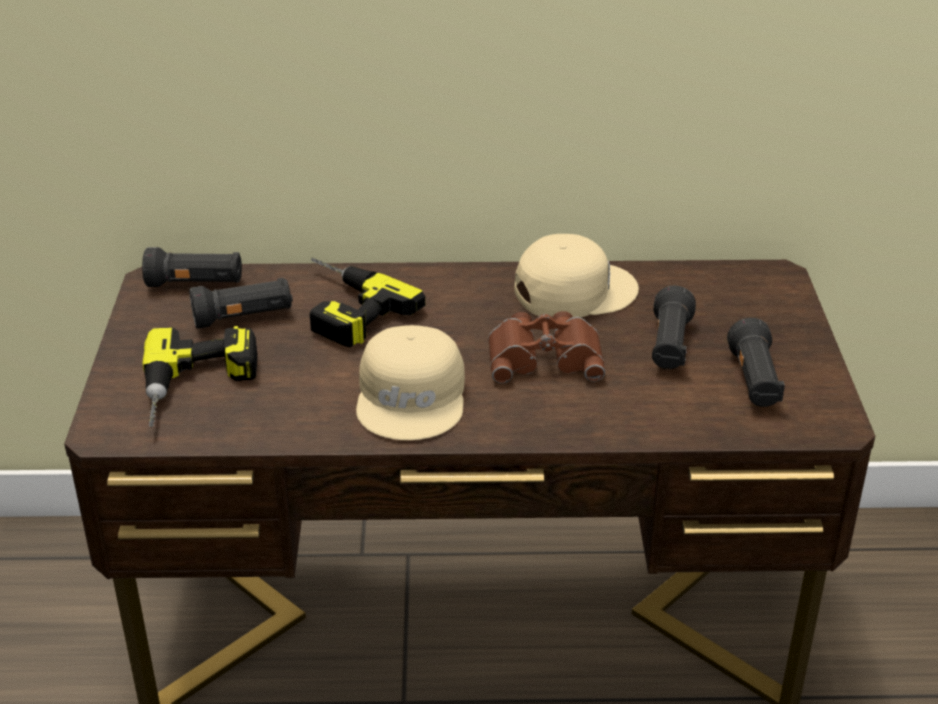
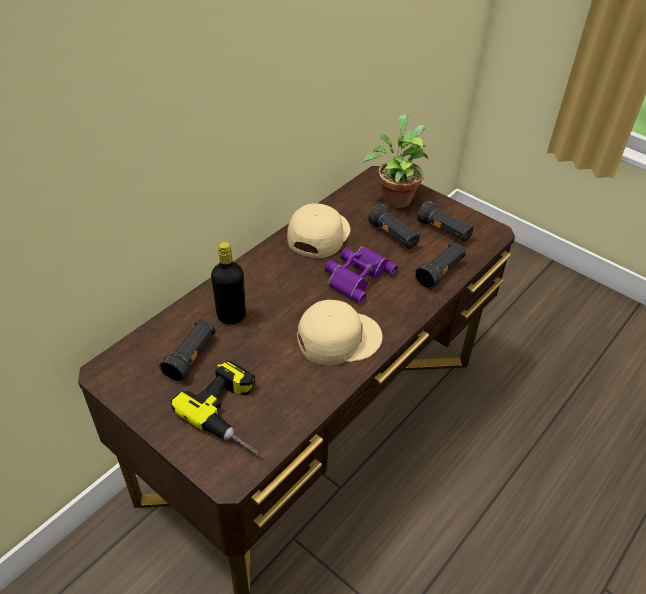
camera: 50 degrees left, 10 degrees up
(196, 284) = (132, 357): black flashlight -> black flashlight (440, 272)
(341, 308) = (231, 316): power drill -> black bottle
(413, 397) = (338, 337): beige cap -> beige cap turned 60 degrees counterclockwise
(545, 356) = (356, 275): brown binoculars -> purple binoculars
(754, 308) = (395, 197): none -> potted plant

